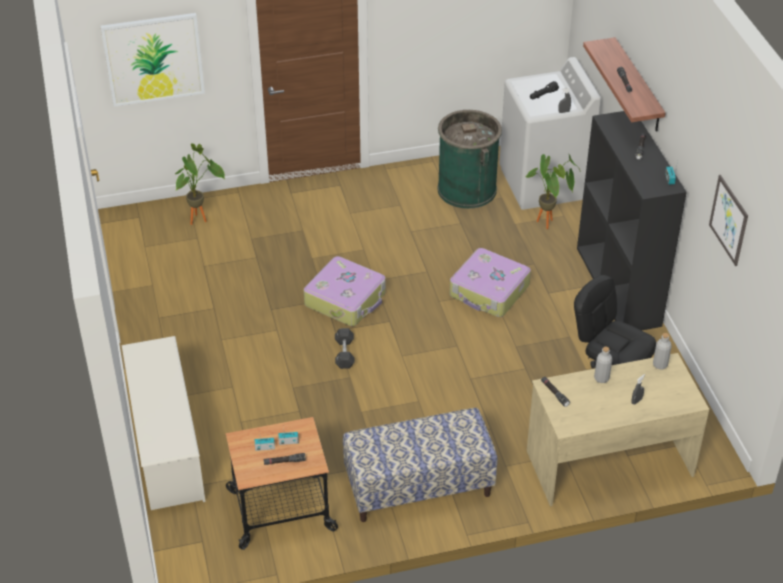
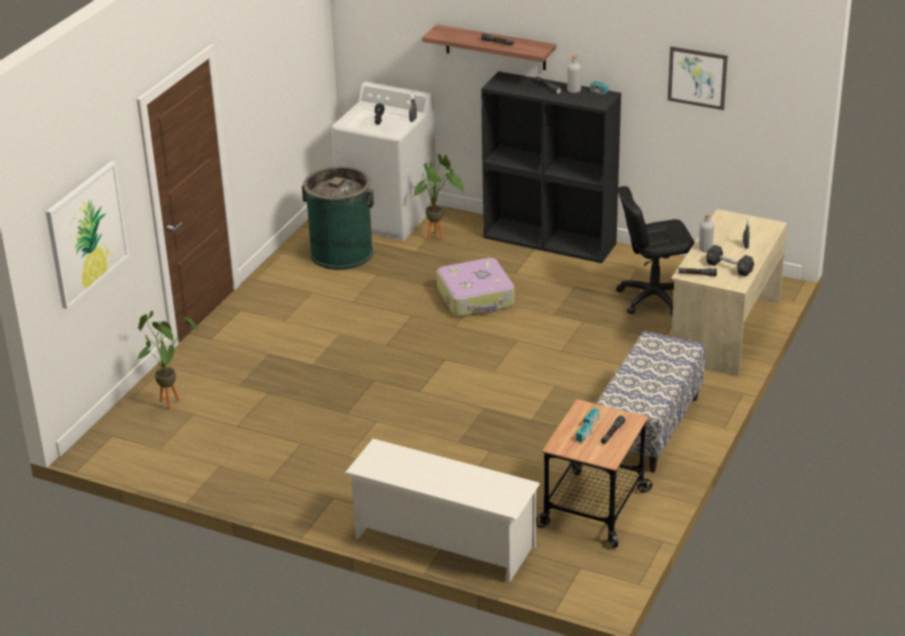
camera: 50 degrees left, 10 degrees down
(344, 354) = (453, 398): black dumbbell -> black dumbbell (729, 268)
(346, 299) = (389, 369): suitcase -> none
(660, 365) = (720, 220): grey bottle -> grey bottle (574, 91)

